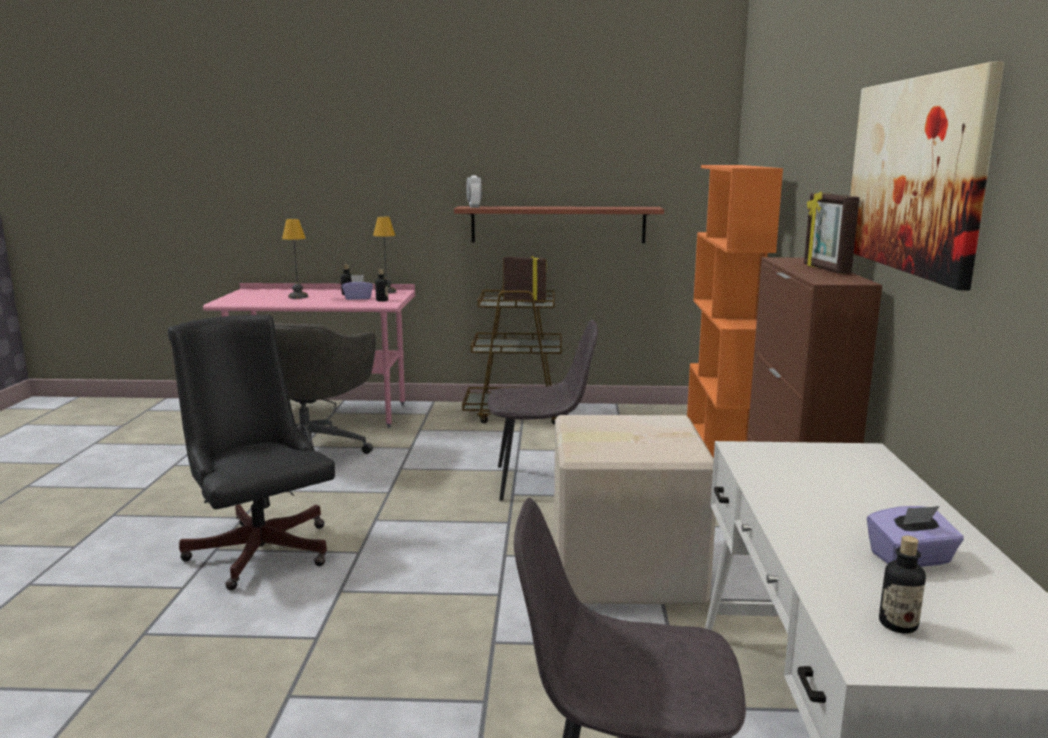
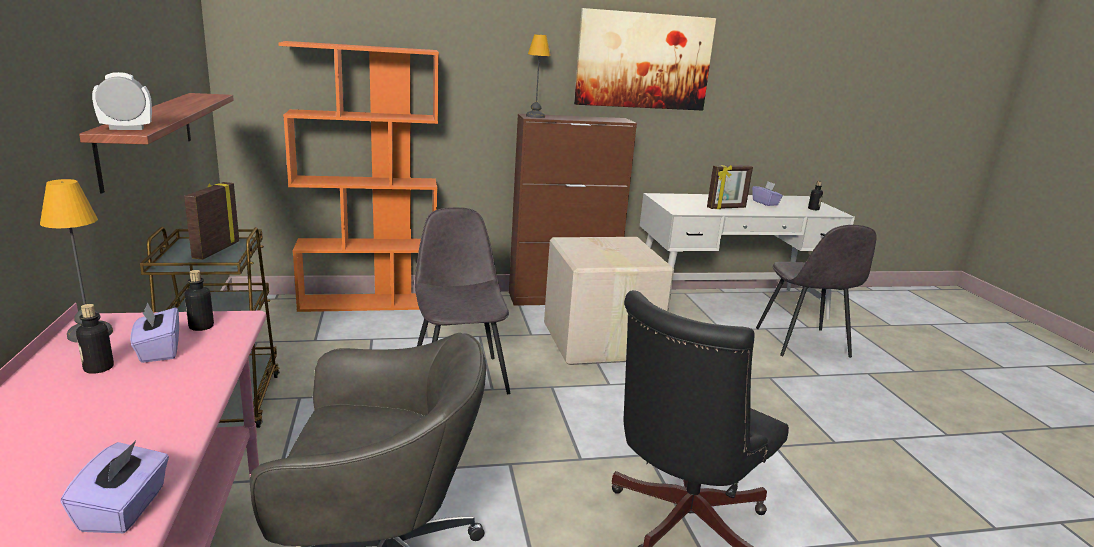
camera: 105 degrees left, 5 degrees up
(233, 302) = (124, 509): none -> purple tissue box
(298, 297) = (95, 421): table lamp -> table lamp (535, 116)
(825, 269) = (578, 117): picture frame -> picture frame (726, 208)

